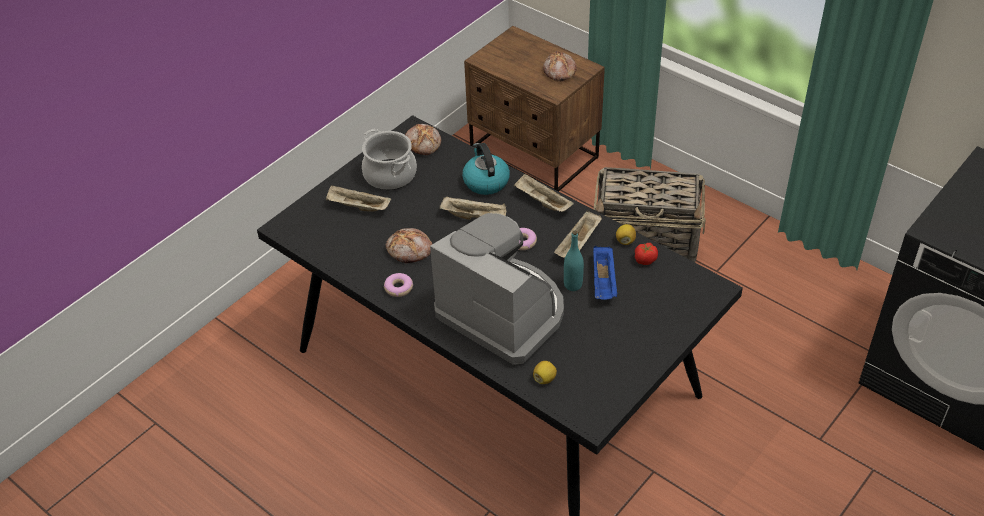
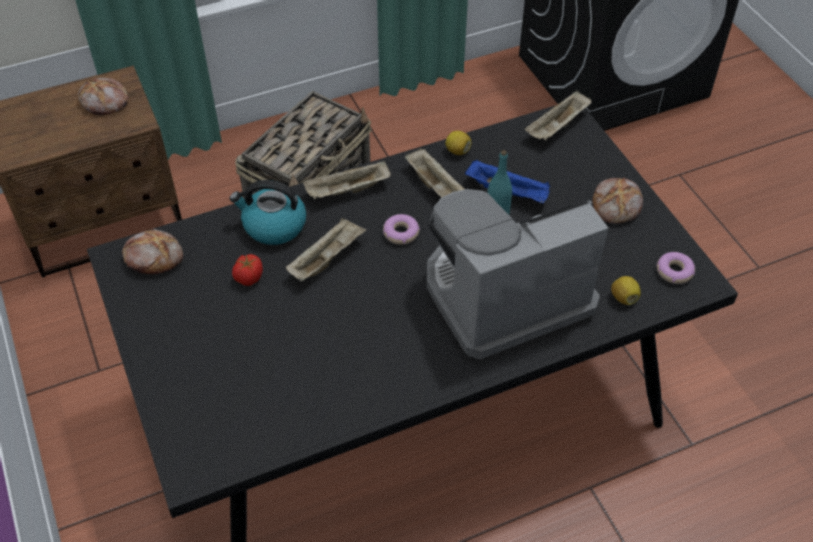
camera: 65 degrees left, 5 degrees up
(357, 207) = (218, 370): beige tray -> beige tray (557, 127)
(390, 175) = (184, 313): cooking pot -> none
(398, 288) = (399, 380): donut -> donut (674, 271)
(410, 251) = (341, 344): bread -> bread (617, 206)
(645, 260) = (496, 148): tomato -> tomato (248, 278)

